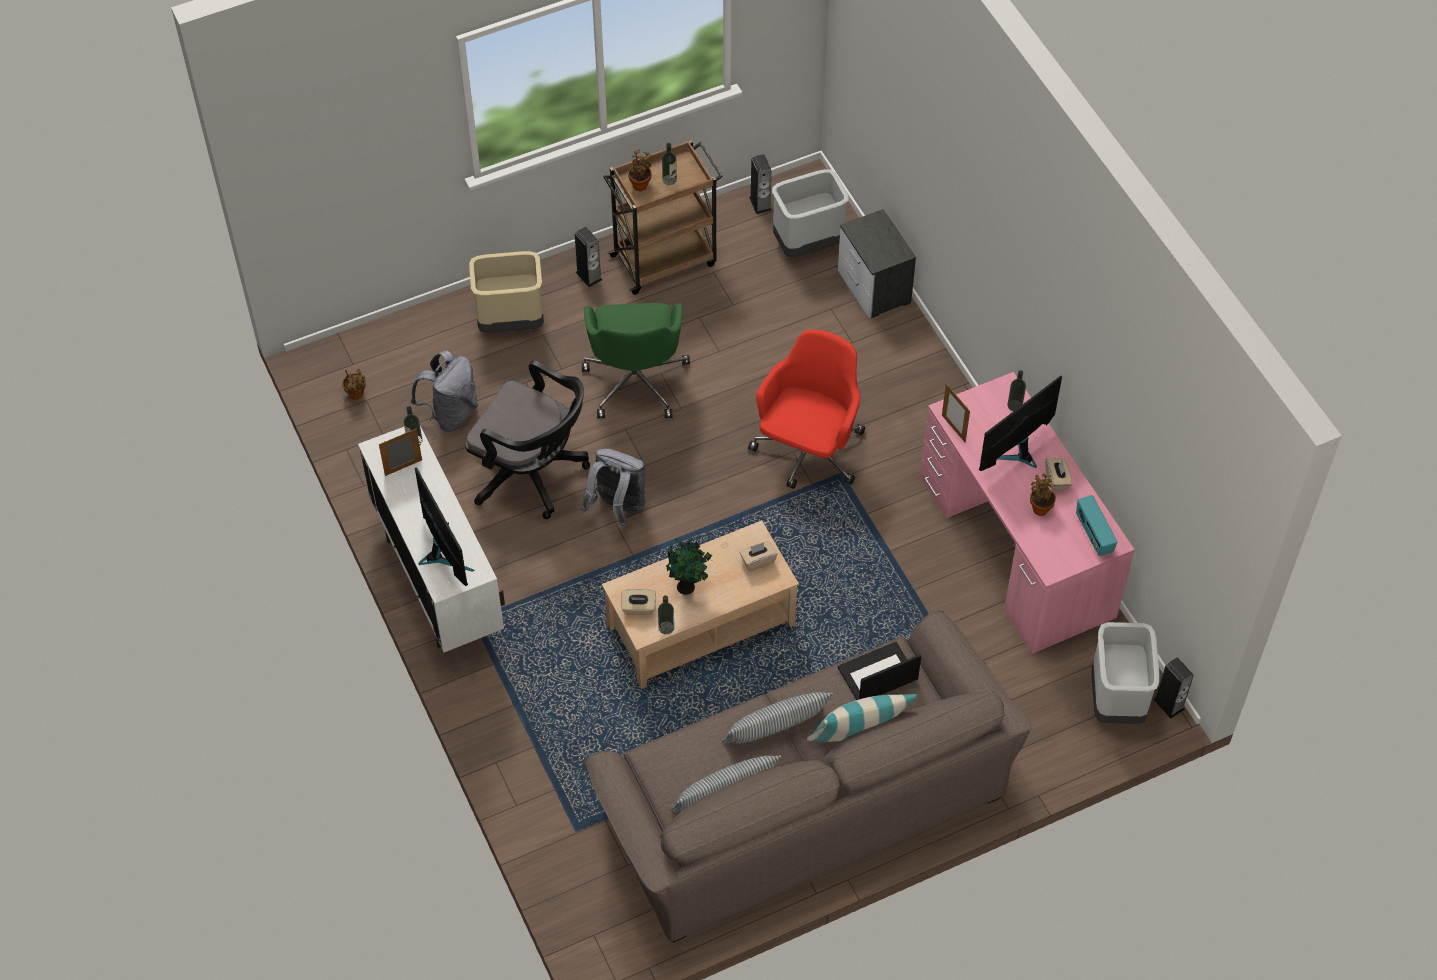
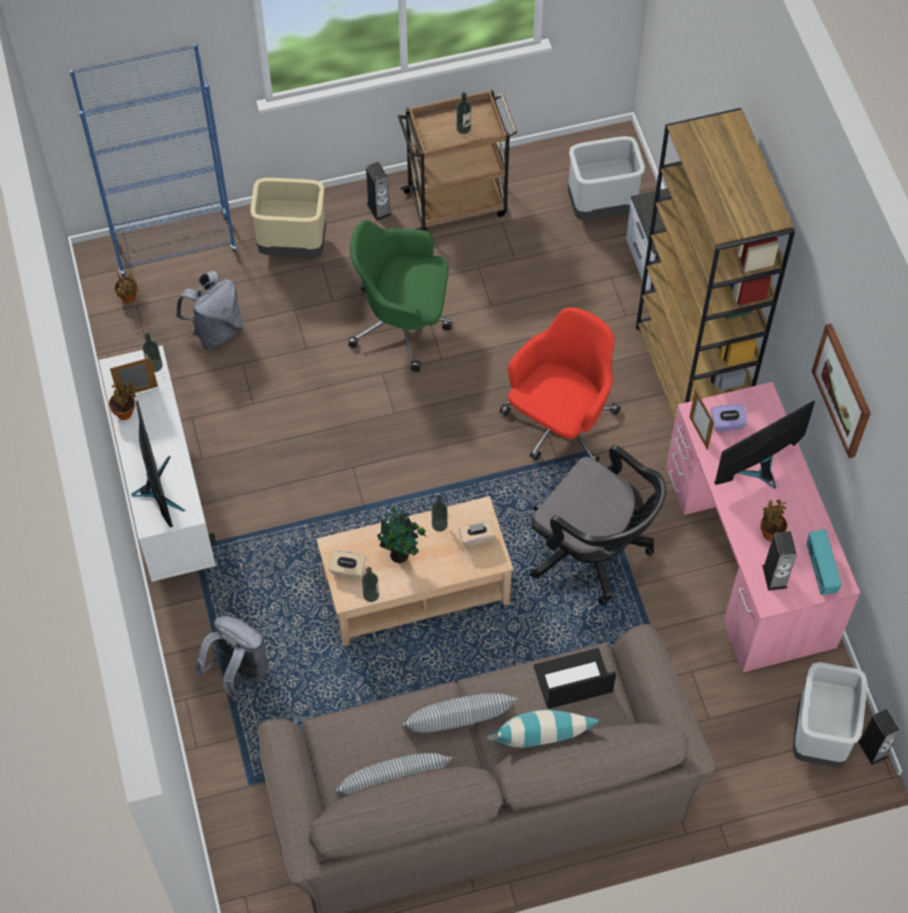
camera: 10 degrees right, 5 degrees up
(392, 338) = (174, 246): none -> blue bookcase
(532, 474) = (282, 405): black office chair -> black office chair (593, 551)
(617, 508) = (358, 454): grey backpack -> grey backpack (238, 672)
(636, 380) = (403, 323): green office chair -> green office chair turned 90 degrees clockwise
(640, 184) = (434, 129): potted plant -> potted plant (125, 411)
(760, 203) = (562, 158): speaker -> speaker (774, 576)
(926, 388) = (691, 375): none -> brown bookcase
(979, 416) = (727, 424): none -> purple tissue box
(1015, 405) = (766, 418): bottle -> bottle (439, 524)
(1057, 480) = (794, 505): beige tissue box -> none
(1090, 355) = (843, 390): none -> picture

